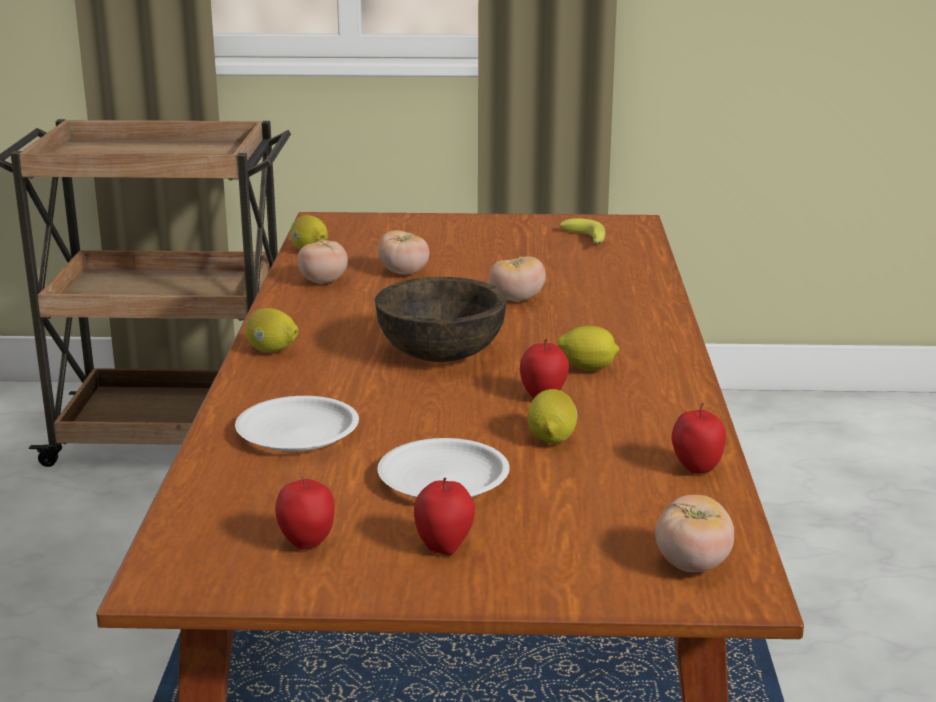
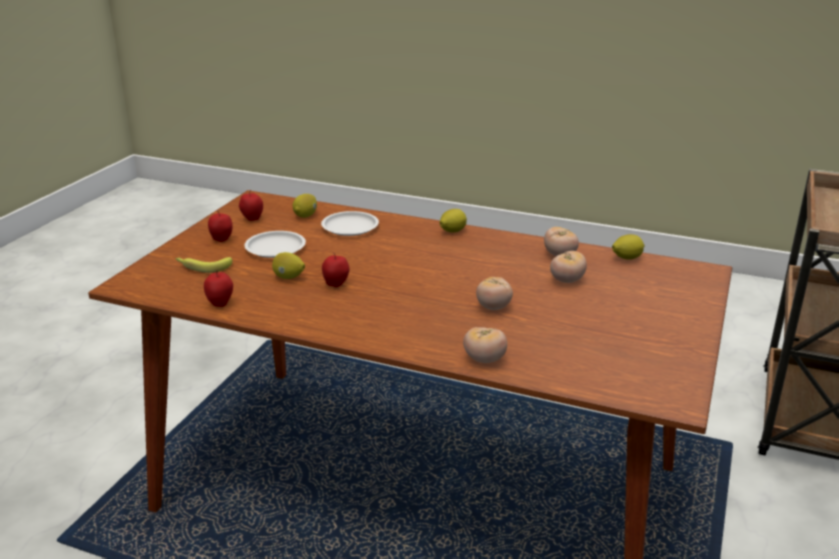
camera: 110 degrees right, 5 degrees up
(441, 354) = (417, 270): brown bowl -> none
(585, 240) = (623, 364): banana -> banana (203, 267)
(587, 368) = (363, 305): lemon -> lemon (306, 215)
(692, 565) = (150, 281): tomato -> tomato (484, 359)

